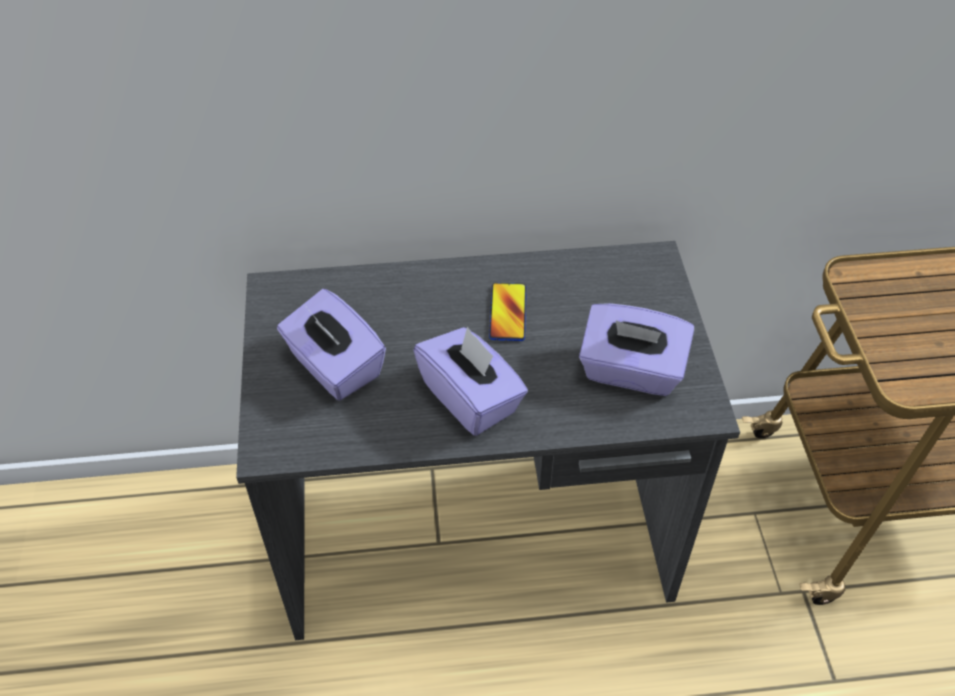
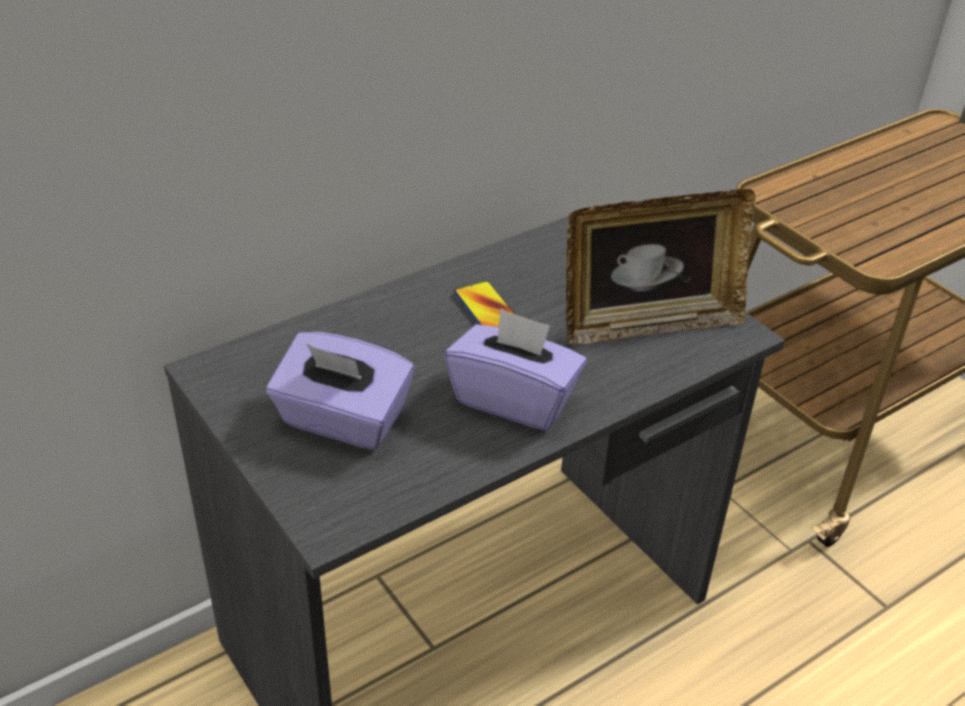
camera: 30 degrees left, 10 degrees down
(631, 371) = (649, 323): purple tissue box -> picture frame

